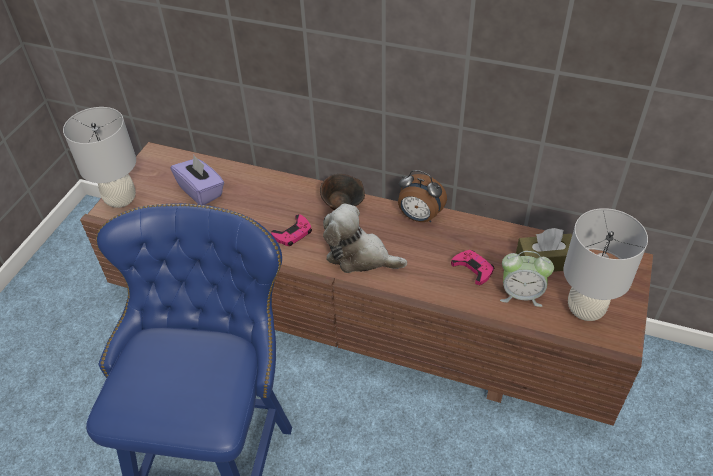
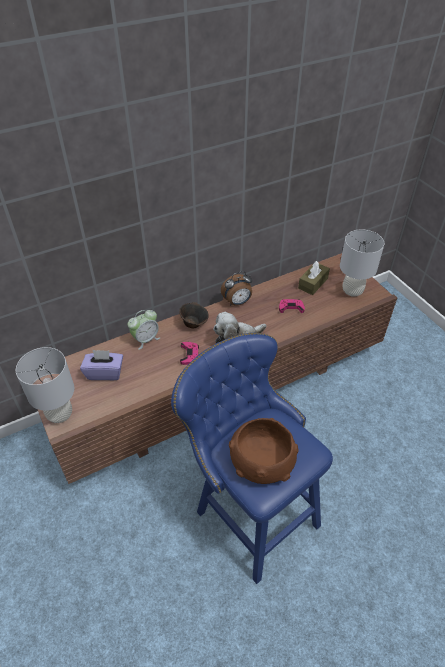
camera: 50 degrees left, 0 degrees up
(157, 380) = (261, 461): none -> brown bowl
(521, 294) = (323, 304): alarm clock -> alarm clock (145, 339)

